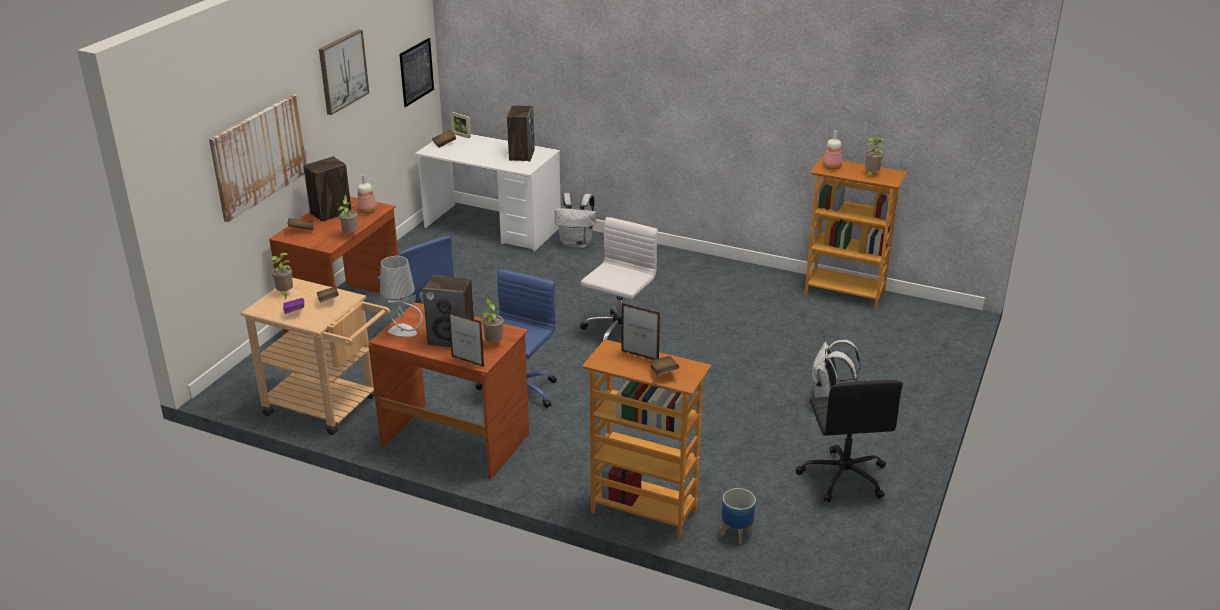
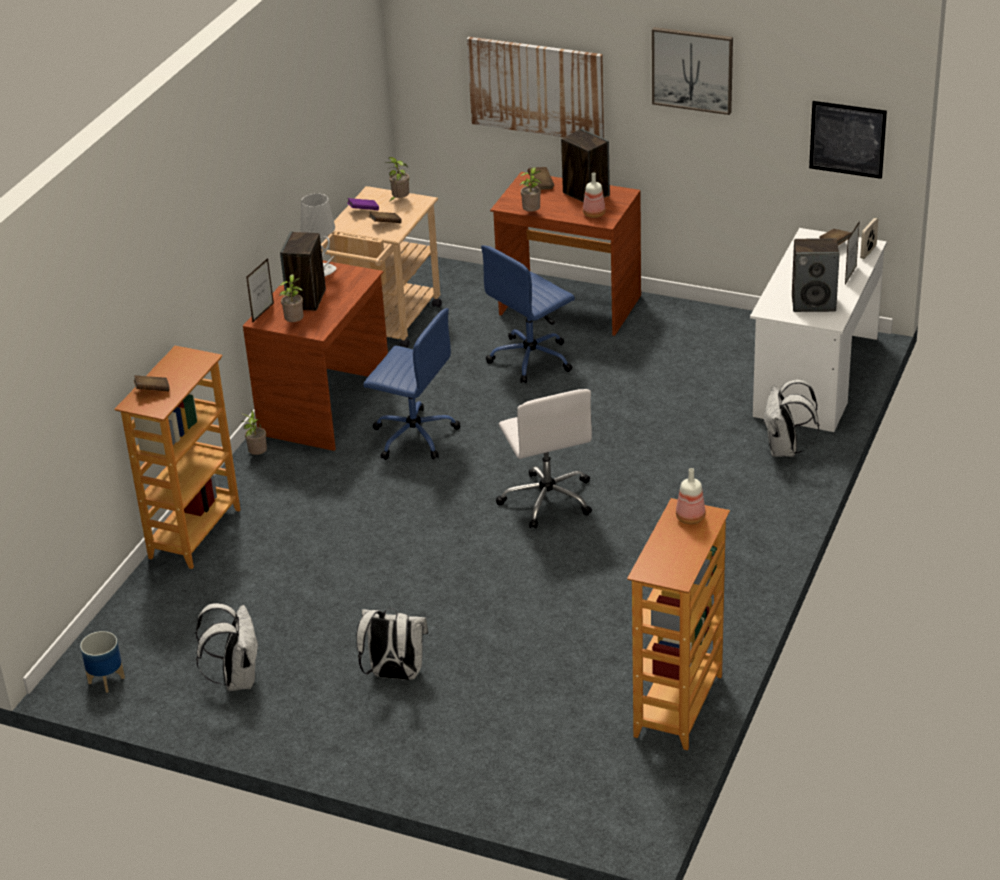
camera: 90 degrees right, 5 degrees up
(618, 332) = (547, 499): white office chair -> white office chair turned 45 degrees clockwise
(639, 356) = (186, 376): picture frame -> picture frame (850, 275)
(736, 532) = (152, 596): planter -> planter (107, 680)
(843, 476) = (236, 679): black office chair -> white backpack
(871, 175) = (668, 554): potted plant -> potted plant (257, 455)

